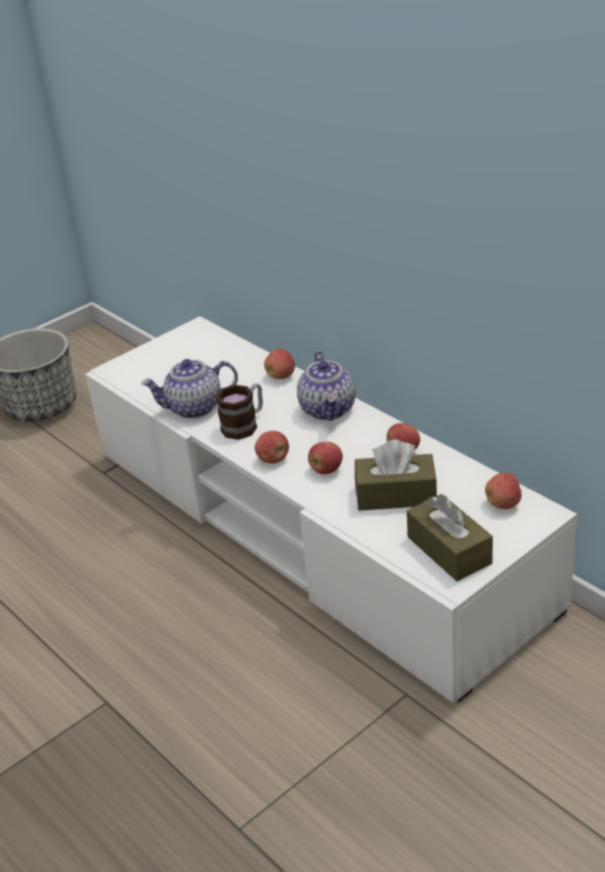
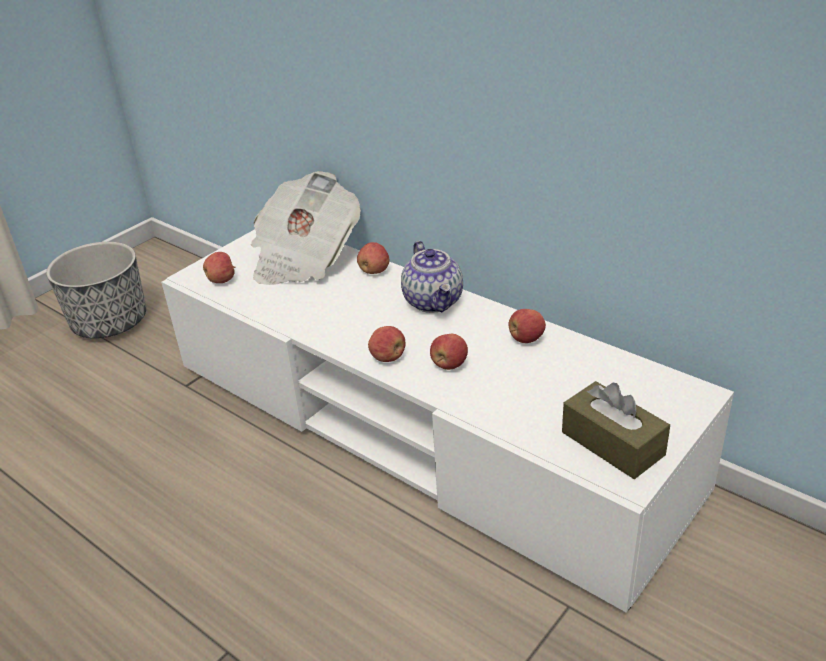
camera: 10 degrees left, 0 degrees up
(194, 408) = (288, 309): teapot -> none
(218, 358) = (304, 258): none -> newspaper
(245, 425) = (347, 323): mug -> none
(396, 495) = (533, 386): brown tissue box -> none
(503, 504) = (653, 387): apple -> apple (222, 280)

